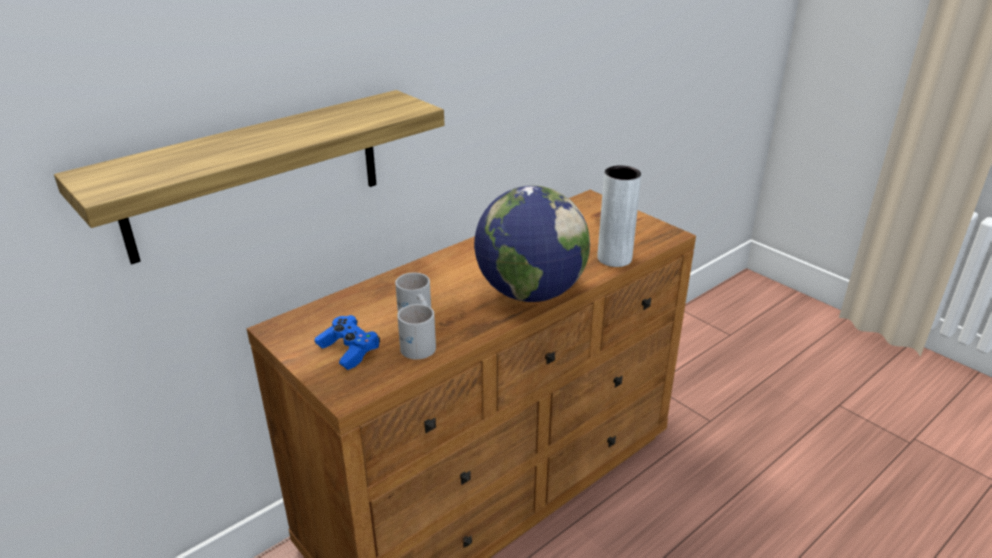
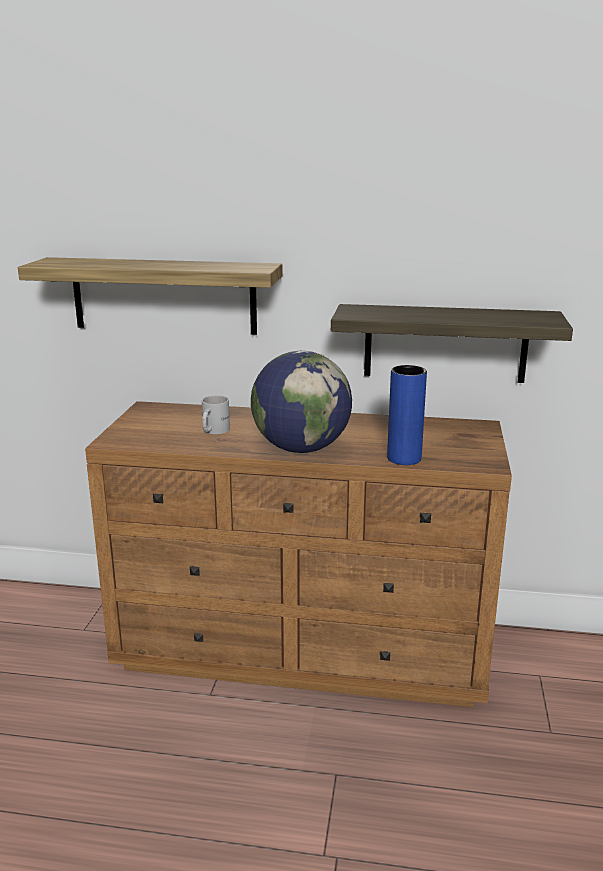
camera: 50 degrees right, 10 degrees down
(349, 350) = (151, 428): blue game controller -> none
(415, 344) = (184, 440): white mug -> none
(543, 131) = (445, 343): none -> shelf
(614, 258) = (404, 458): grey vase -> blue vase

